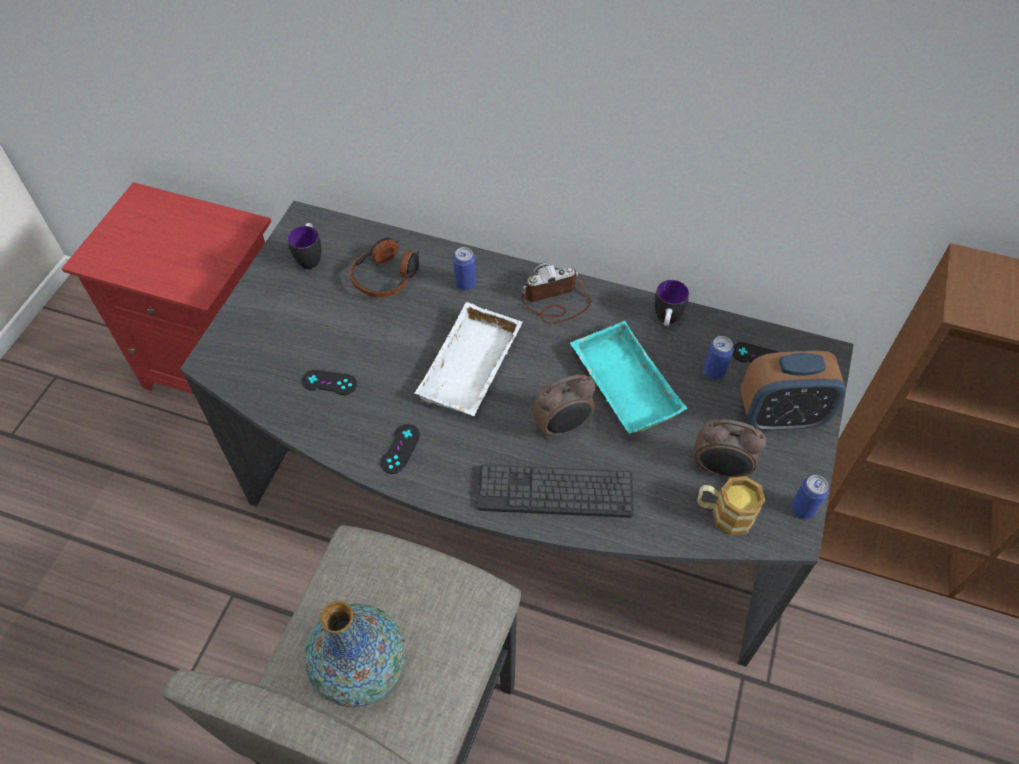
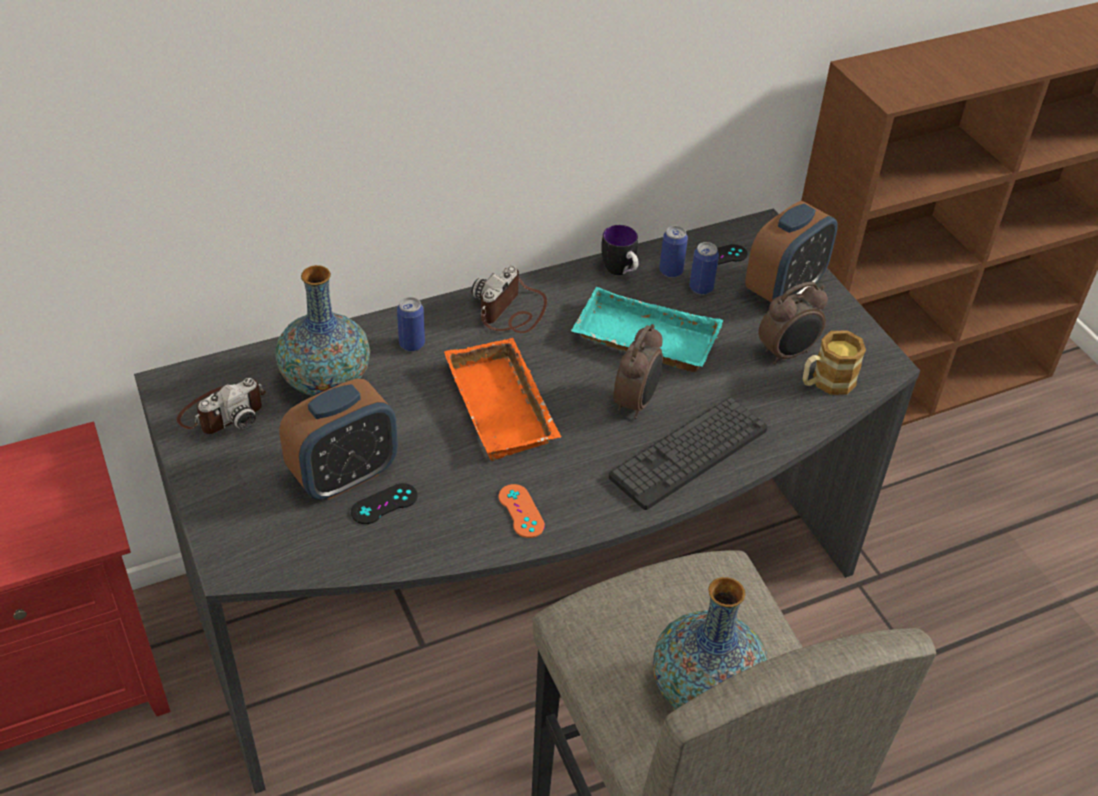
camera: 45 degrees left, 10 degrees down
(310, 257) = (223, 412): mug -> camera
(328, 347) = (344, 475): none -> alarm clock
(387, 275) = (326, 381): headphones -> vase
(400, 449) = (521, 511): black game controller -> orange game controller
(472, 369) = (505, 407): white tray -> orange tray
(803, 509) = (872, 342): can -> can (671, 271)

